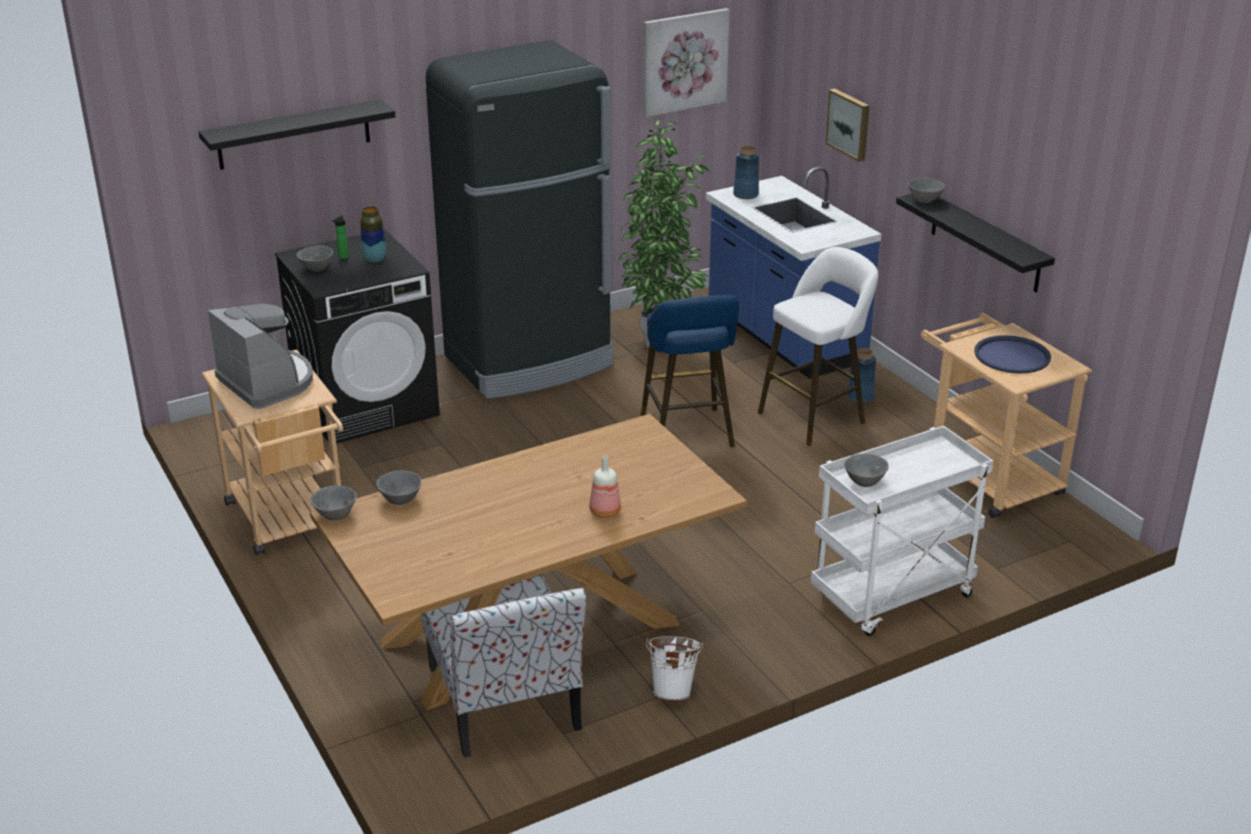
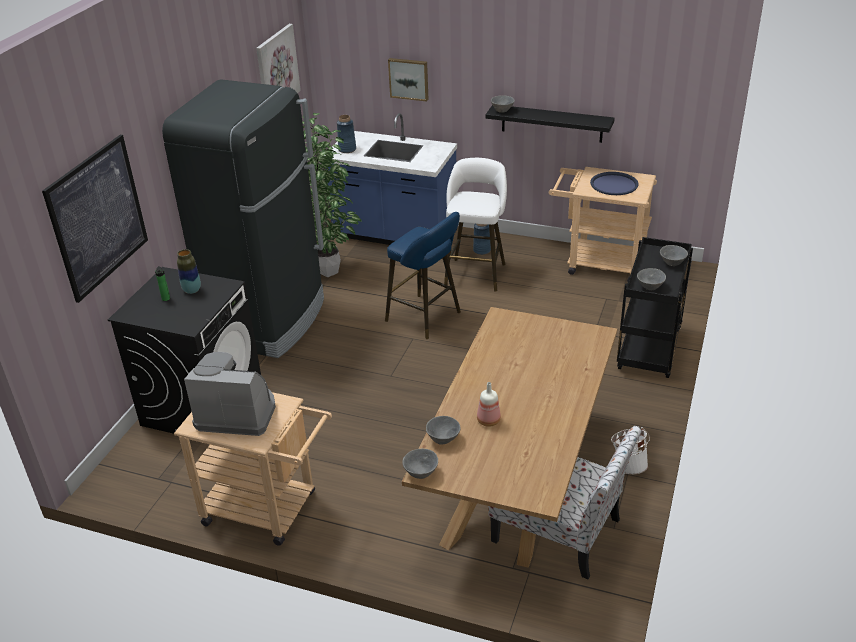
camera: 40 degrees left, 5 degrees up
(294, 135) = (98, 217): black shelf -> picture
(315, 268) = (159, 316): grey bowl -> grey bowl (671, 263)
(604, 512) = (563, 377): bottle -> bottle (488, 421)
(892, 598) = (649, 351): white cart -> black cart

